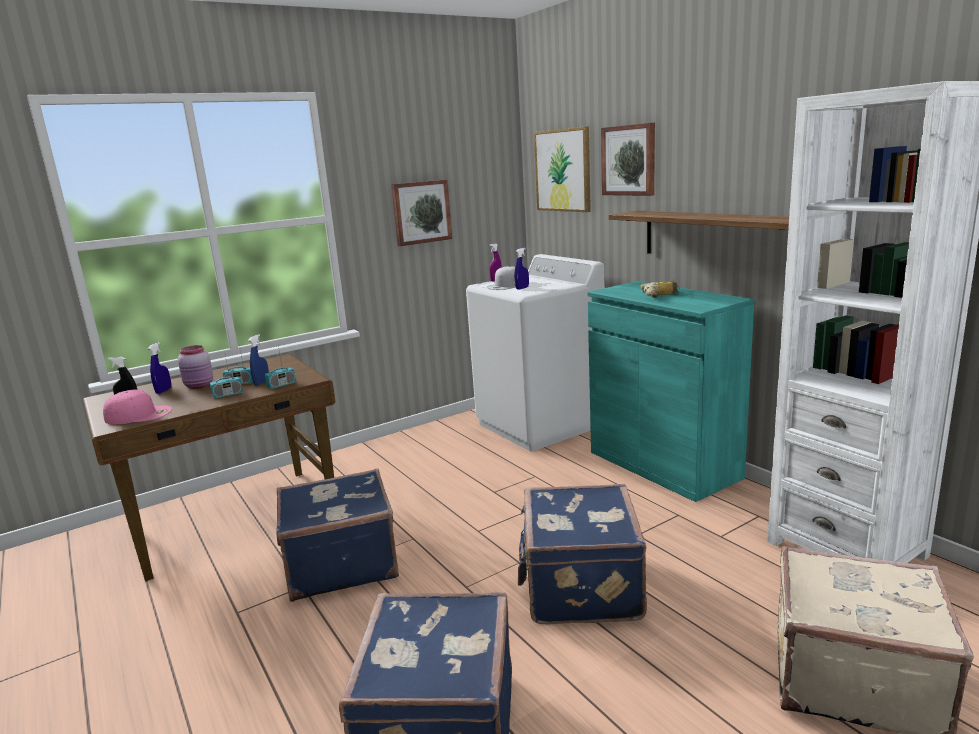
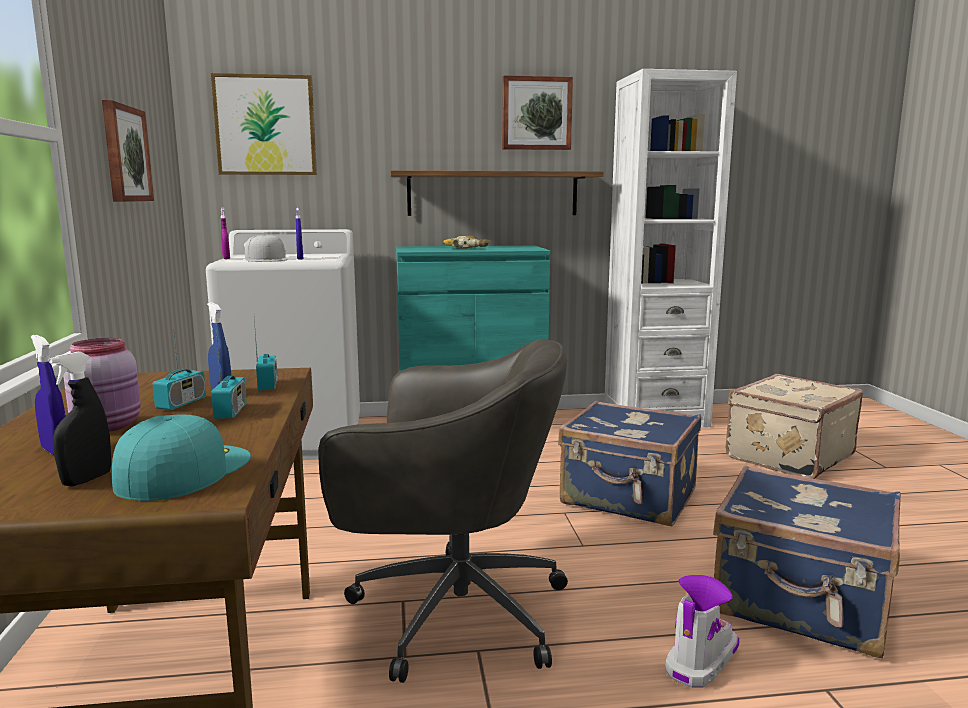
camera: 65 degrees left, 5 degrees down
(139, 415) = (184, 470): pink cap -> turquoise cap
(323, 682) = (700, 660): none -> boot
(340, 563) = (452, 611): blue suitcase -> grey office chair
(629, 160) = (378, 118): picture -> picture (536, 113)

